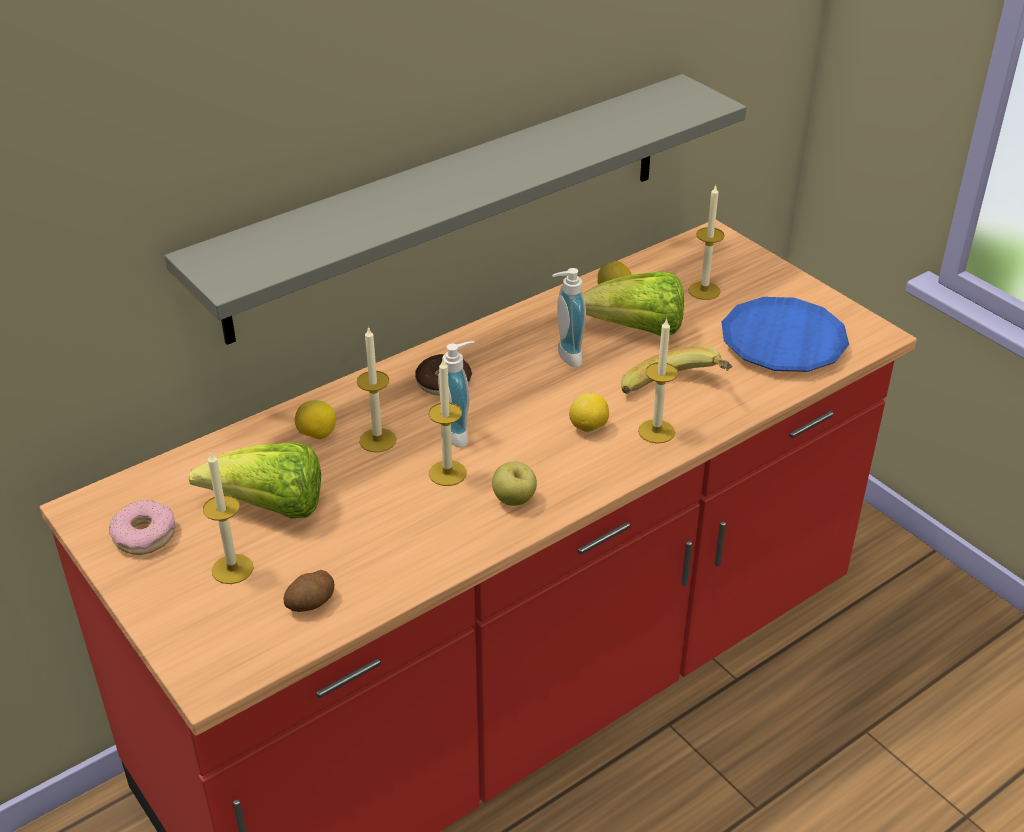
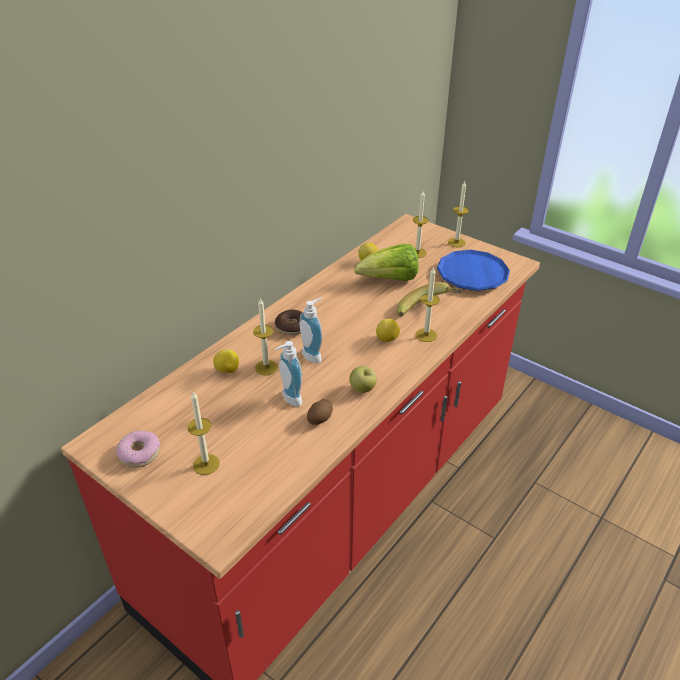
camera: 15 degrees left, 0 degrees up
(270, 508) = (215, 421): lettuce -> none
(311, 603) = (265, 476): potato -> potato (320, 418)
(447, 473) = (316, 380): candle -> candle (456, 242)
(452, 204) = (279, 219): grey shelf -> none
(565, 356) = (356, 301): soap dispenser -> soap dispenser (289, 399)

